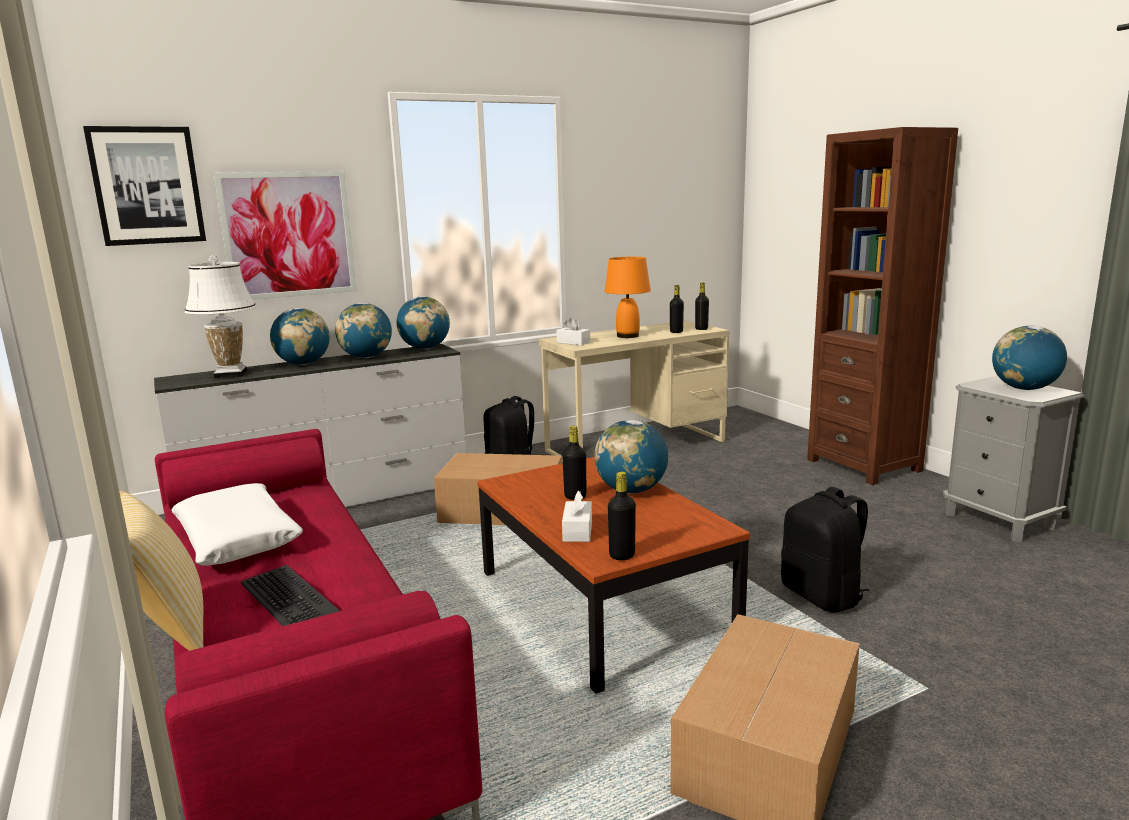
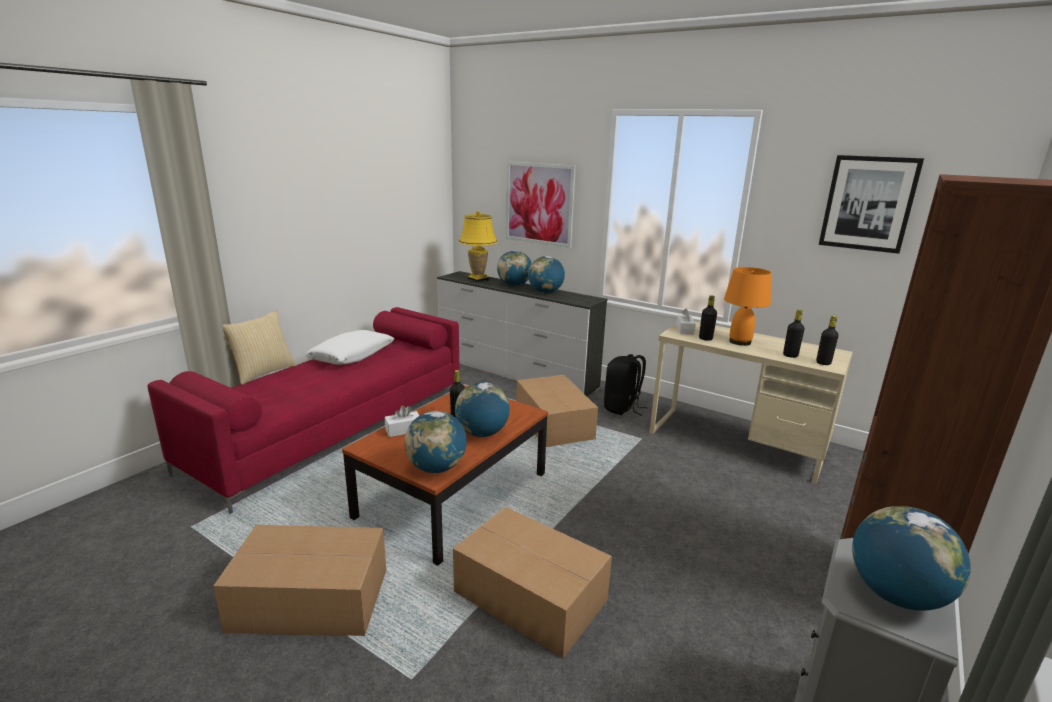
camera: 60 degrees right, 5 degrees up
(147, 186) = (479, 166): picture -> picture (868, 203)
(230, 374) = (478, 279): white table lamp -> yellow table lamp
(288, 600) = (291, 383): keyboard -> none
(425, 348) = (586, 298): globe -> globe (436, 468)
(622, 555) = (373, 451): black bottle -> black bottle (705, 338)
(823, 596) = (531, 598): black backpack -> cardboard box

